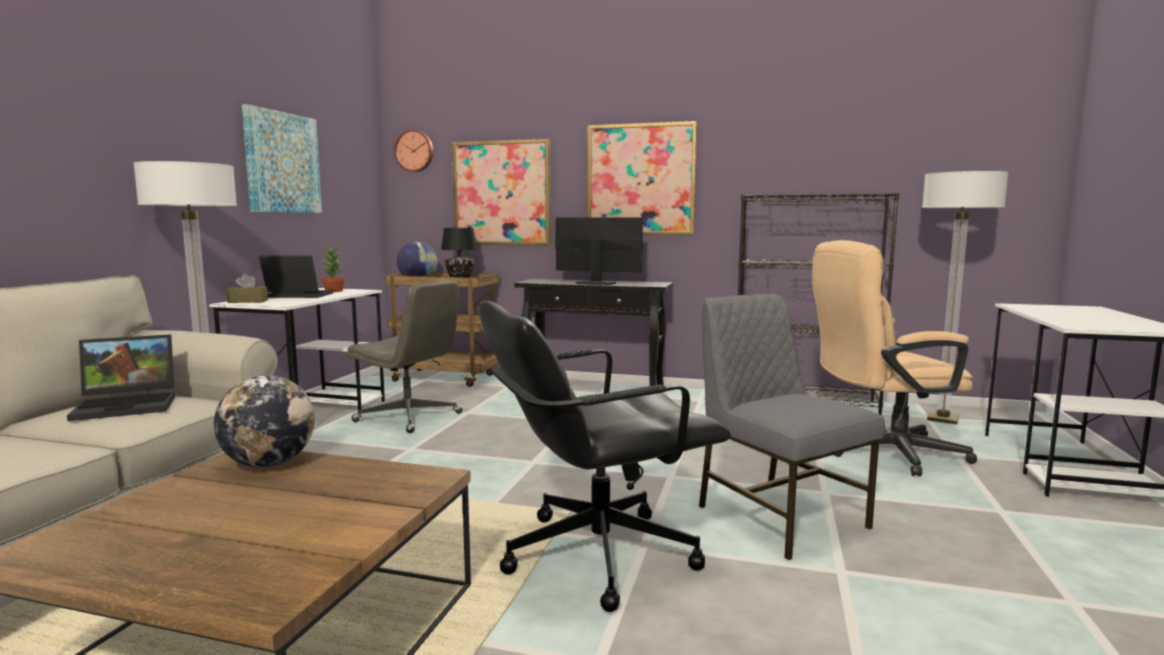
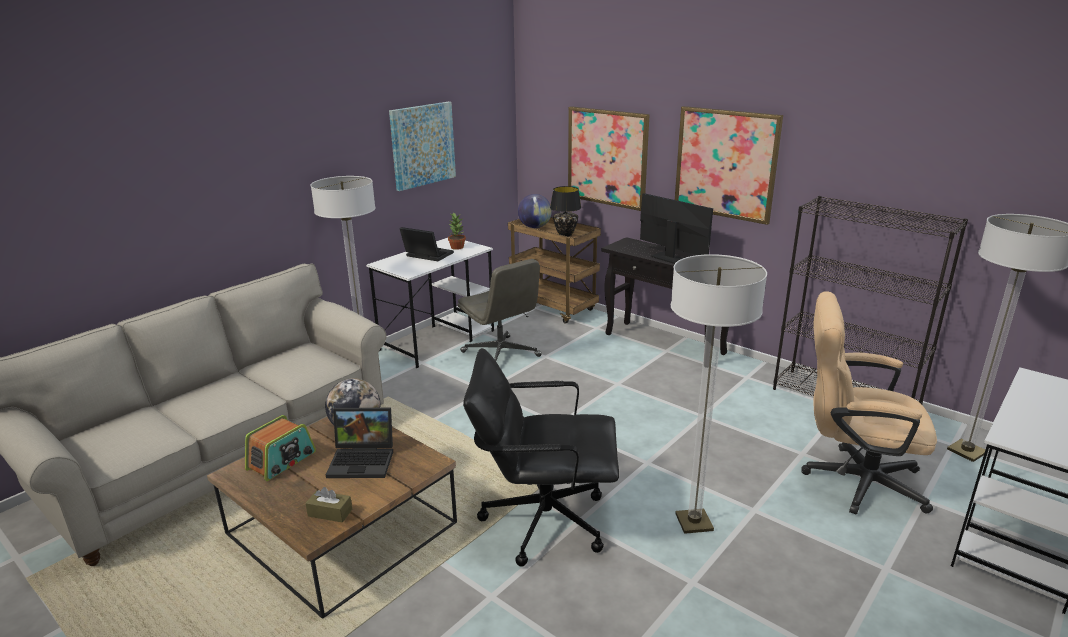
camera: 25 degrees right, 15 degrees up
(129, 405) = (301, 362): laptop -> laptop (364, 460)
(137, 520) = (282, 461): none -> radio
(248, 301) = (390, 263): brown tissue box -> brown tissue box (330, 513)
(415, 151) = (541, 109): wall clock -> none
(778, 516) = (694, 522): grey chair -> floor lamp

